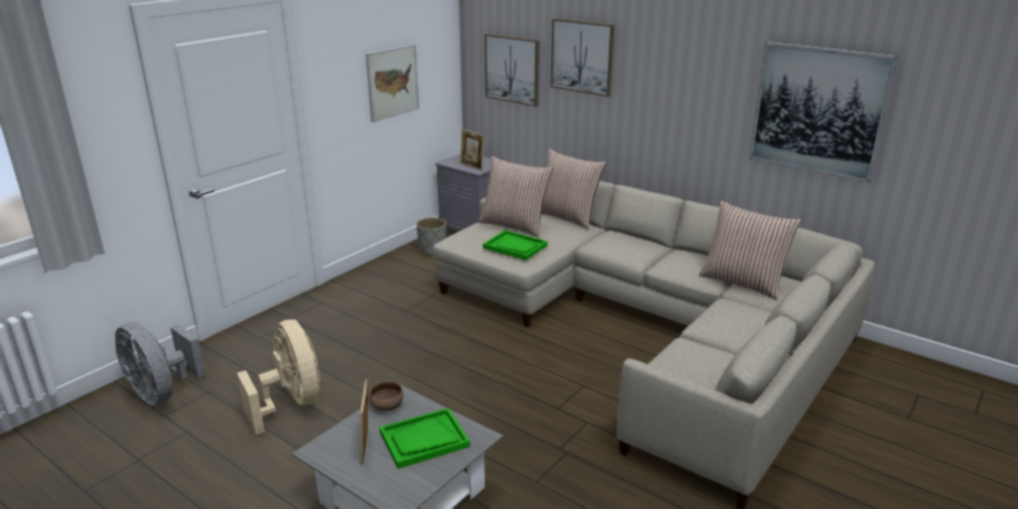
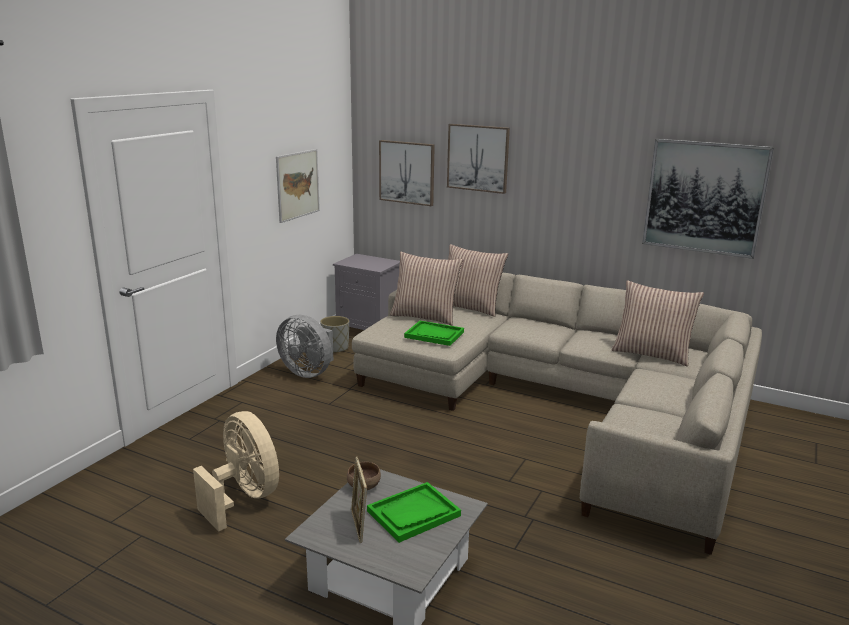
camera: 10 degrees left, 5 degrees down
(161, 393) = (100, 500): grey fan -> grey fan (308, 372)
(472, 167) = (370, 265): picture frame -> none

